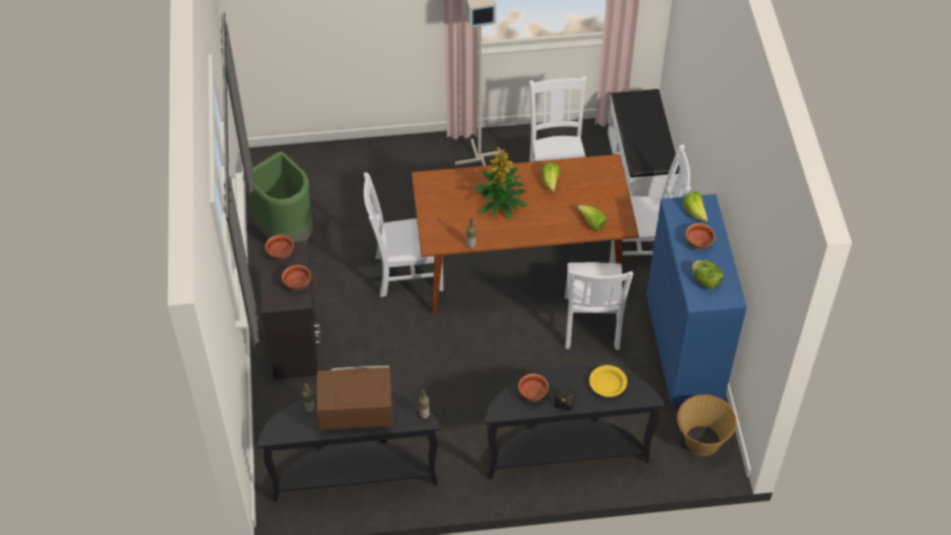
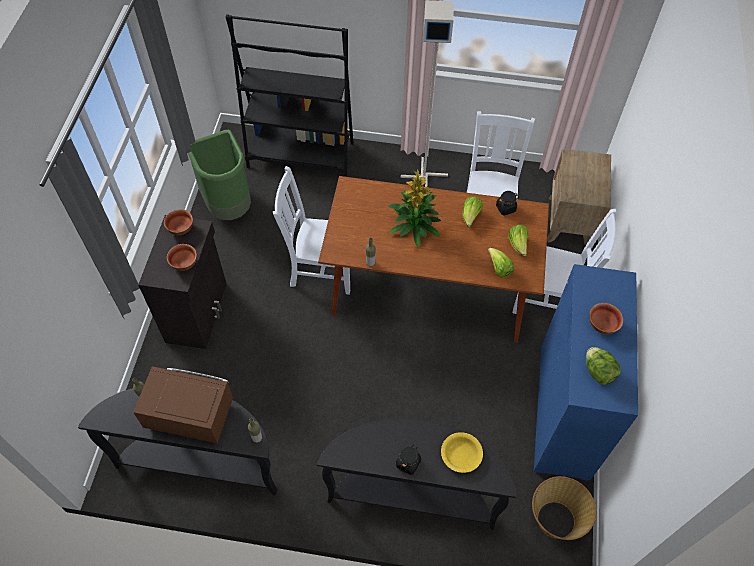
camera: 15 degrees right, 5 degrees up
(342, 165) = (300, 155): none -> black bookcase
(532, 393) = (377, 444): bowl -> none
(581, 167) = (506, 208): none -> black jar
(591, 325) = (478, 364): white chair -> none
(640, 171) = (570, 221): white bench -> brown nightstand
(695, 212) = (607, 288): lettuce -> lettuce (518, 245)

